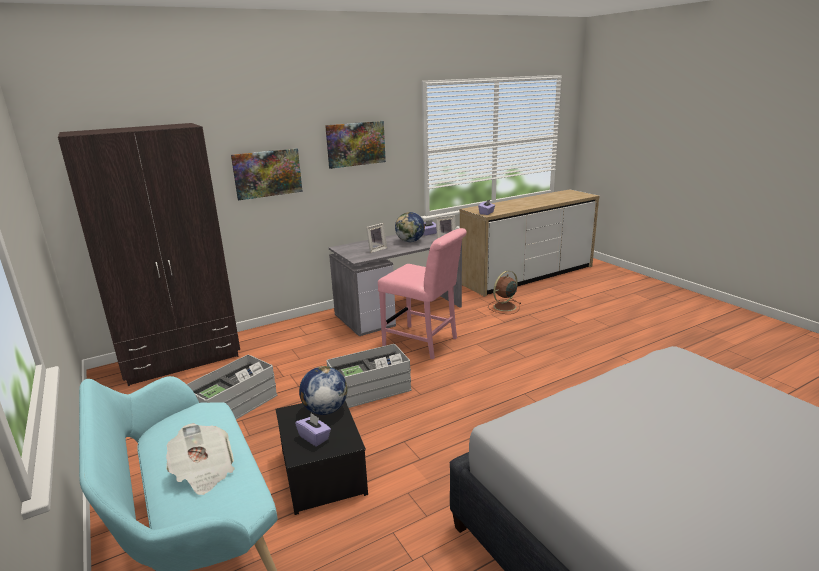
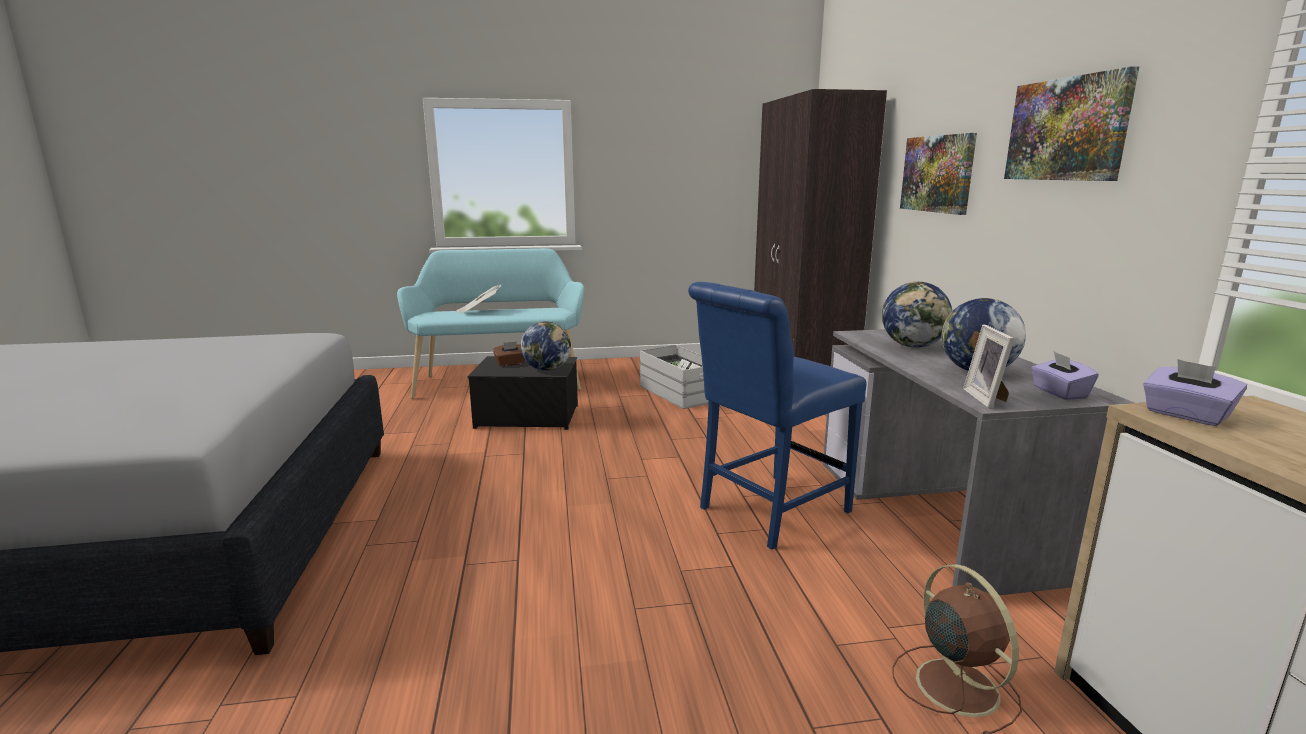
camera: 110 degrees right, 5 degrees down
(314, 437) = (510, 364): purple tissue box -> brown tissue box
(369, 389) = (651, 451): grey storage box -> none
(376, 249) = (913, 346): picture frame -> globe
(423, 343) = (767, 511): pink chair -> blue chair

